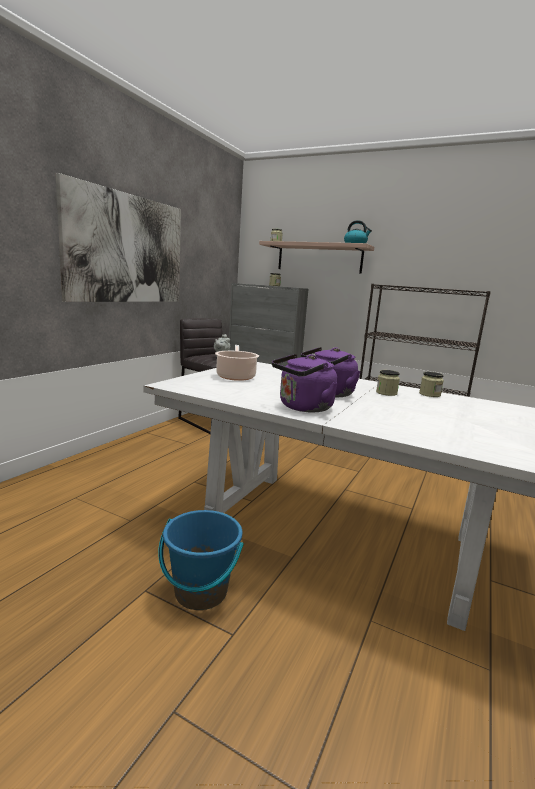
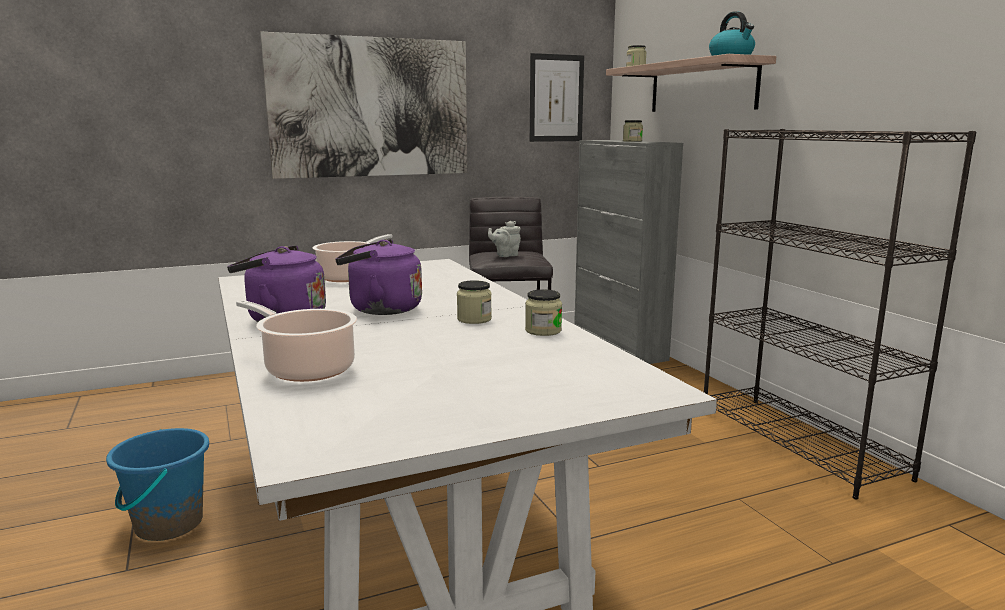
camera: 40 degrees right, 0 degrees up
(217, 255) = (556, 98): none -> picture
(422, 432) = (306, 369): none -> cooking pot

